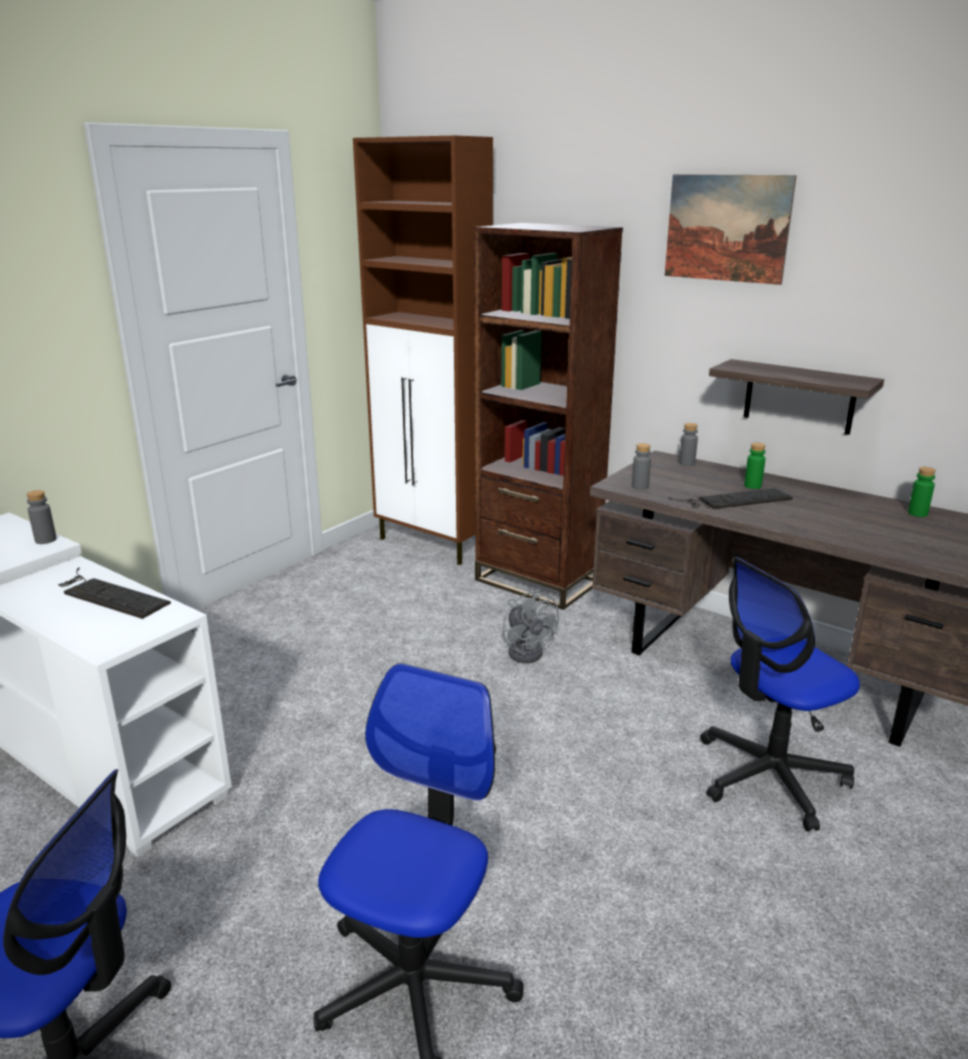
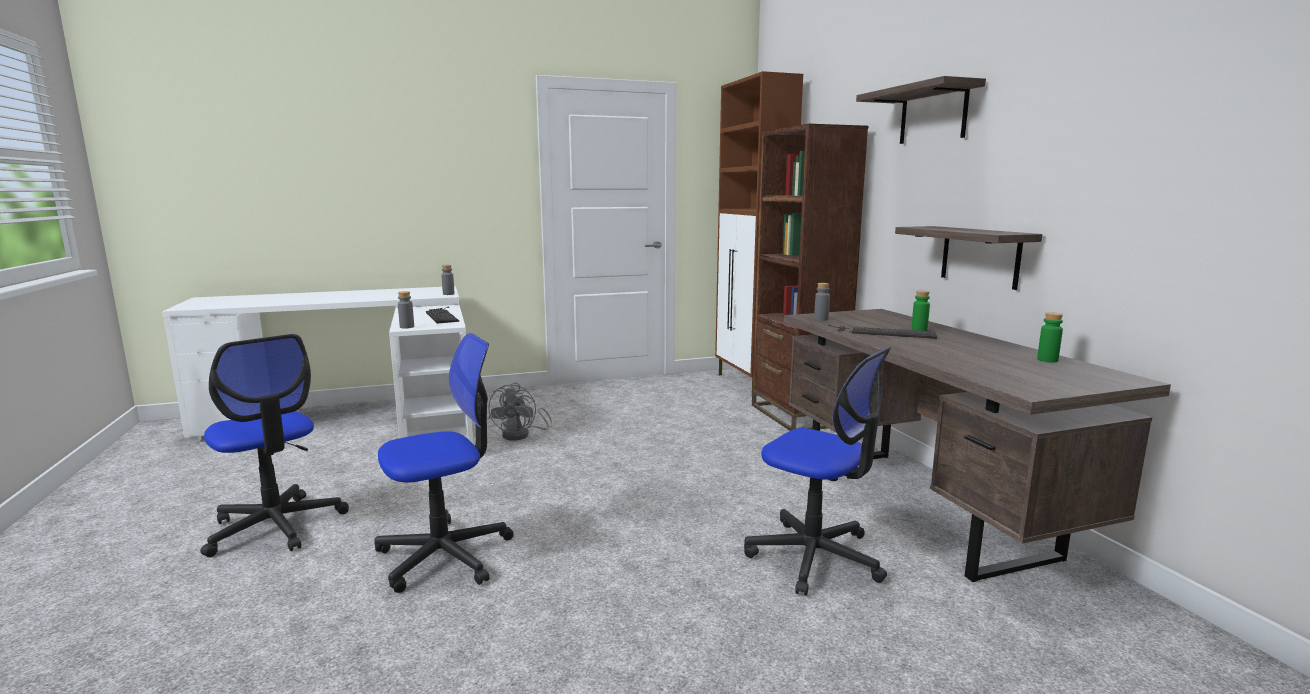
camera: 35 degrees right, 10 degrees down
(528, 650) = (734, 445): grey fan -> grey fan (521, 435)
(687, 463) = (891, 315): grey bottle -> grey bottle (407, 327)
(727, 228) = (933, 114): picture -> shelf
(769, 776) = (815, 557): office chair -> office chair turned 150 degrees counterclockwise

